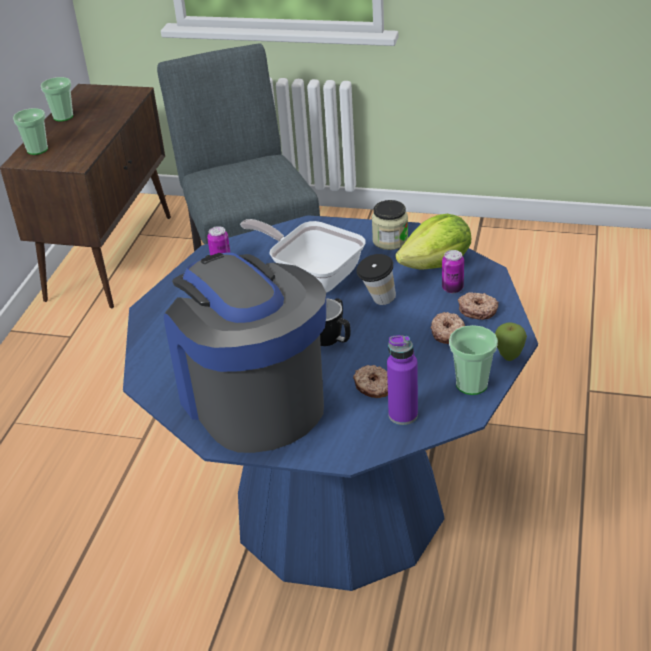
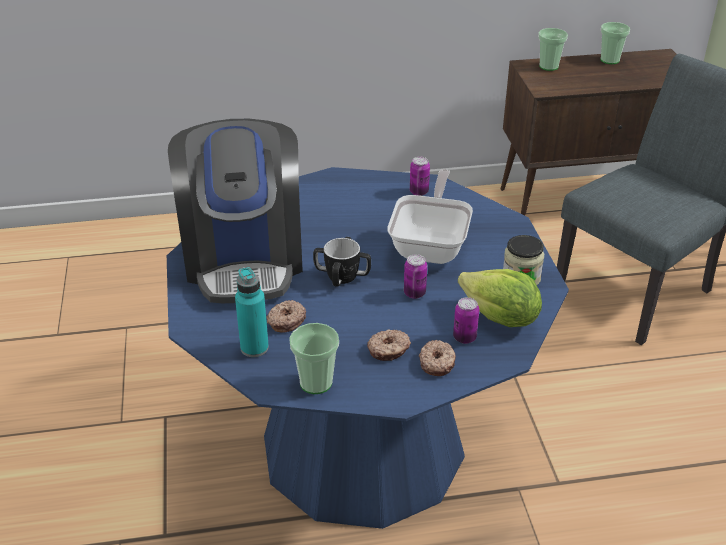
camera: 65 degrees right, 0 degrees up
(252, 398) = (244, 258): coffee machine -> coffee machine turned 135 degrees clockwise
(377, 301) = (414, 293): cup -> can
(403, 415) = (254, 348): purple bottle -> turquoise bottle
(509, 357) = (370, 401): apple -> none

